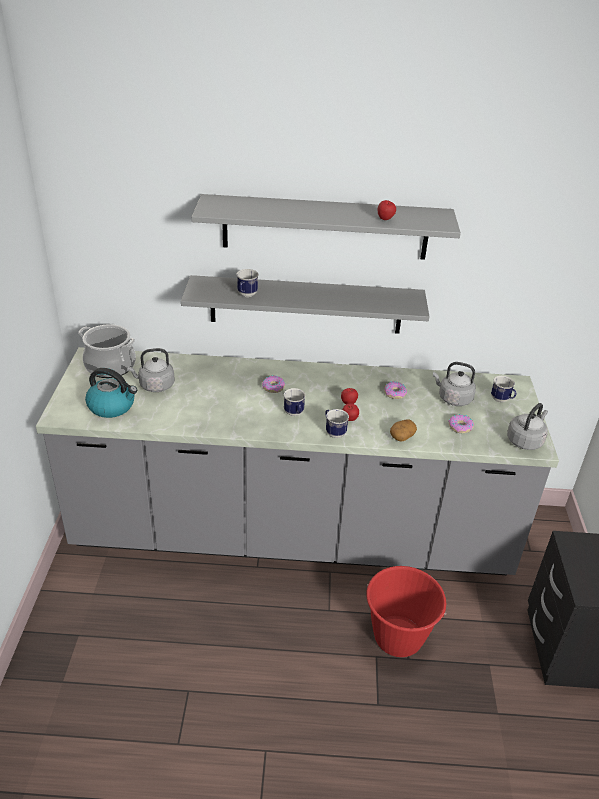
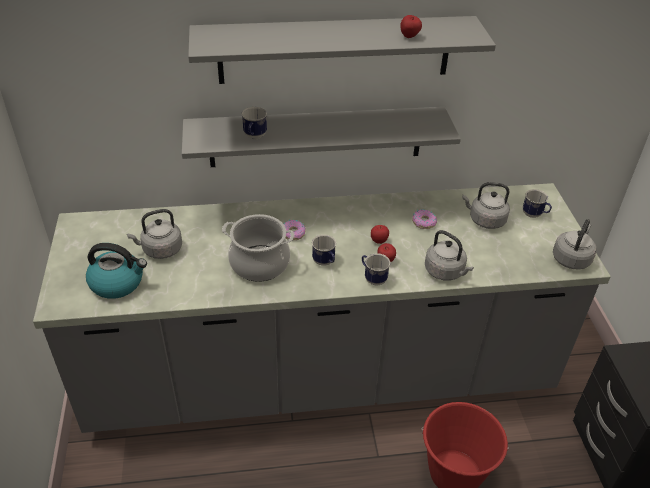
camera: 10 degrees left, 5 degrees up
(110, 366) = (103, 232): cooking pot -> cooking pot (260, 263)
(402, 436) = (446, 272): potato -> grey kettle
(460, 427) = (502, 252): donut -> none

